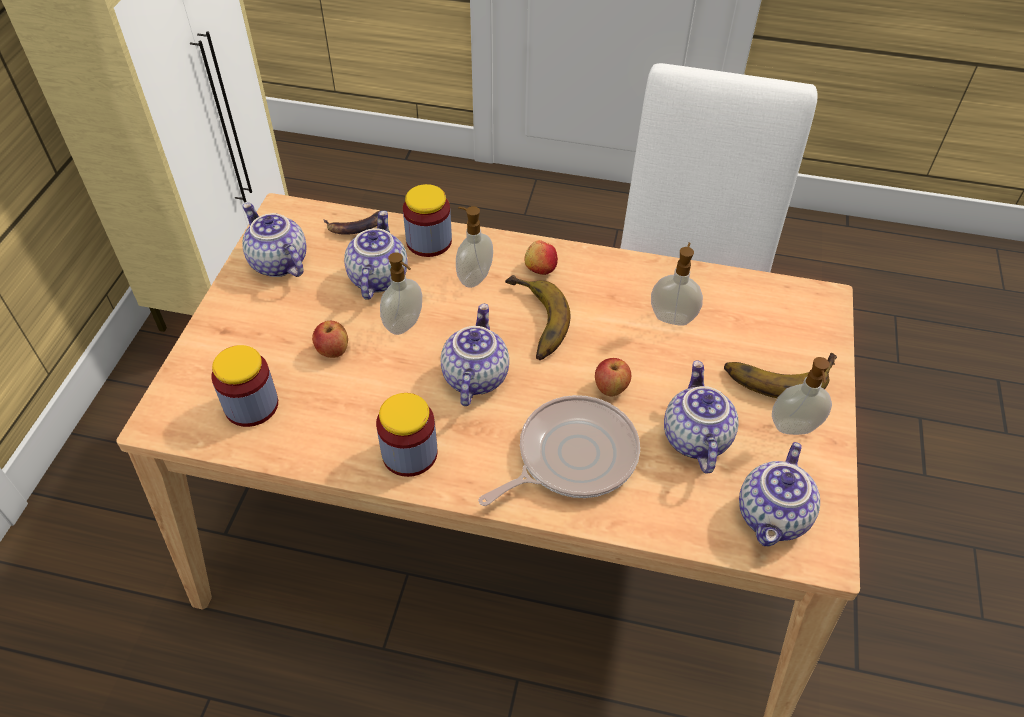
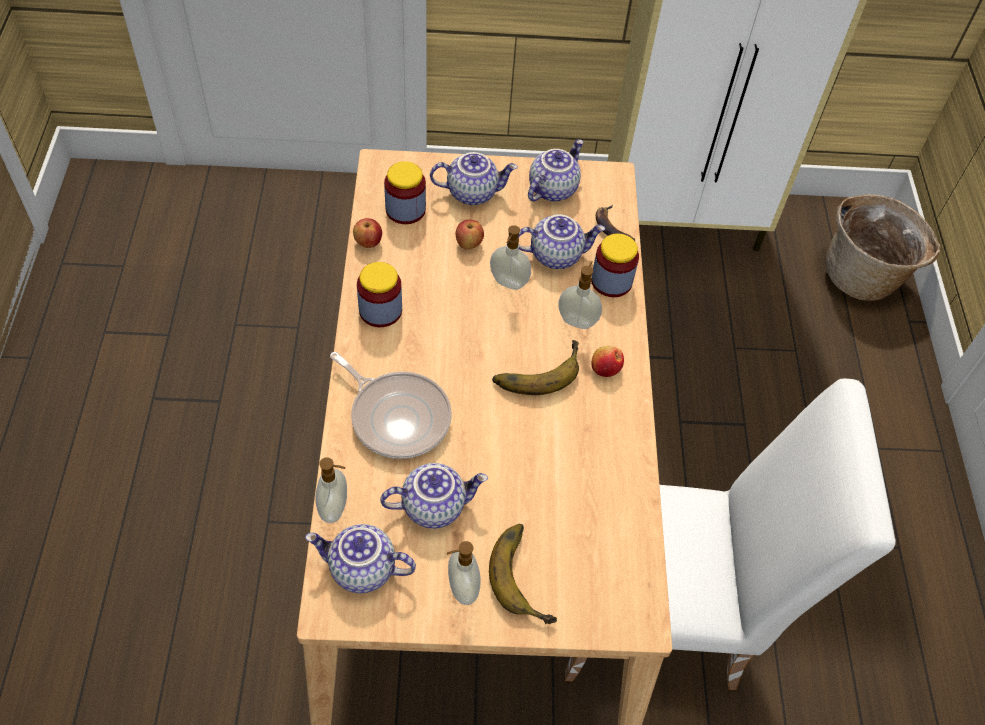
camera: 75 degrees right, 5 degrees up
(347, 171) = (864, 275): none -> basket
(473, 376) = (464, 338): teapot -> teapot (472, 192)
(610, 388) = (475, 437): apple -> apple (368, 242)
(672, 317) = (574, 481): soap dispenser -> soap dispenser (335, 508)

